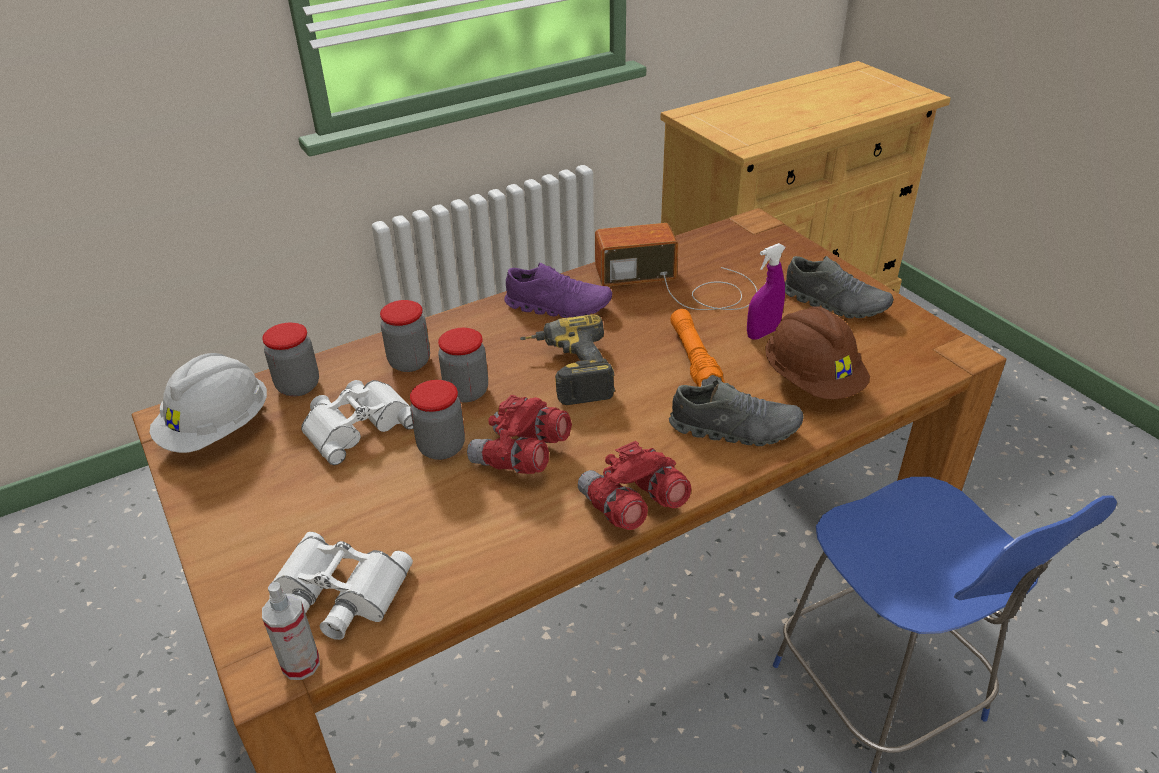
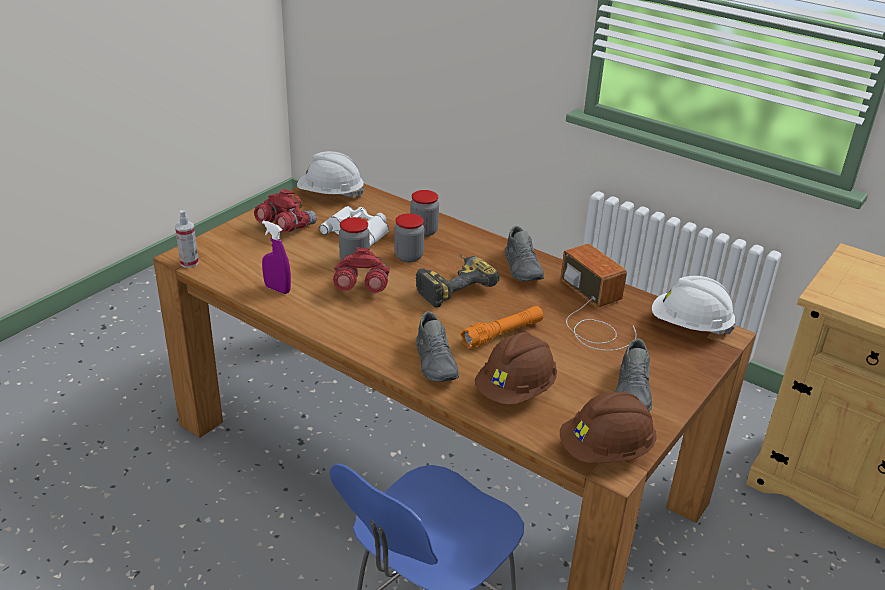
camera: 65 degrees right, 5 degrees down
(298, 386) = (379, 205): jar -> none
(336, 594) = (233, 259): white binoculars -> none
(558, 307) = (523, 268): purple shoe -> grey shoe
(631, 506) = (339, 334): red binoculars -> red binoculars (285, 227)
(733, 237) = (689, 326): none -> white hard hat
(762, 333) = (560, 360): purple spray bottle -> purple spray bottle (277, 289)
(932, 349) = (606, 451): none -> brown hard hat

